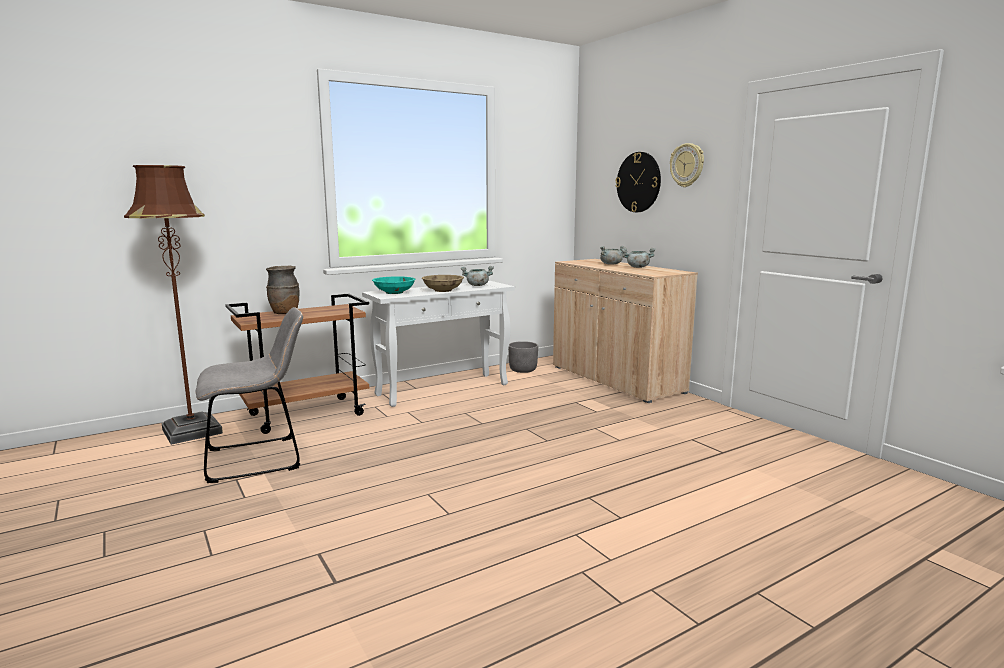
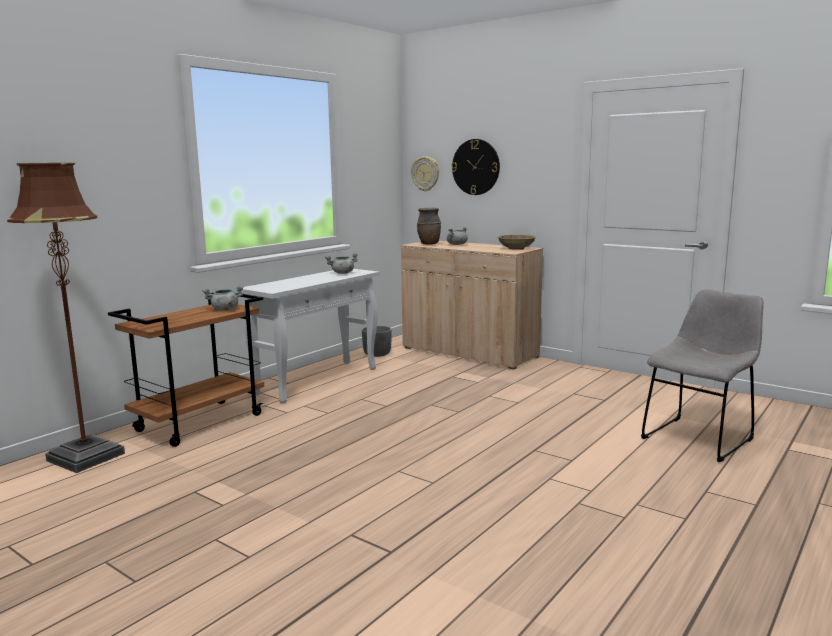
camera: 20 degrees left, 0 degrees up
(259, 458) = (197, 469): grey chair -> grey chair (699, 437)
(284, 313) = (174, 316): brown vase -> brown vase (429, 244)
(394, 292) = (273, 286): turquoise bowl -> none
(443, 290) = (318, 280): beige bowl -> beige bowl (516, 248)
(637, 267) = (485, 246): grey cooking pot -> grey cooking pot (224, 309)
(687, 165) = (526, 152): wall clock -> wall clock (425, 174)

